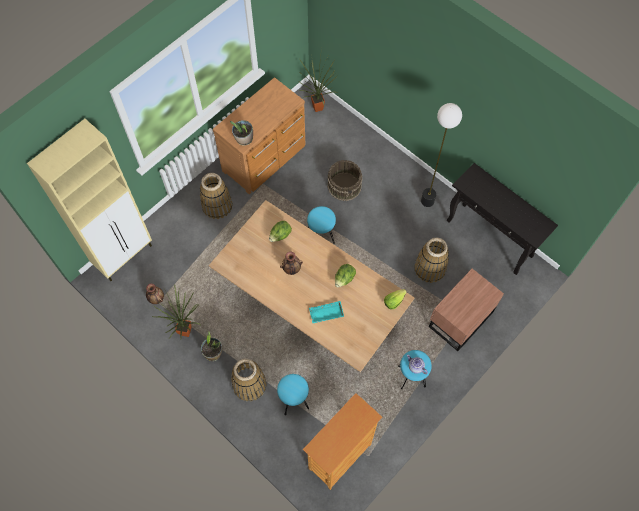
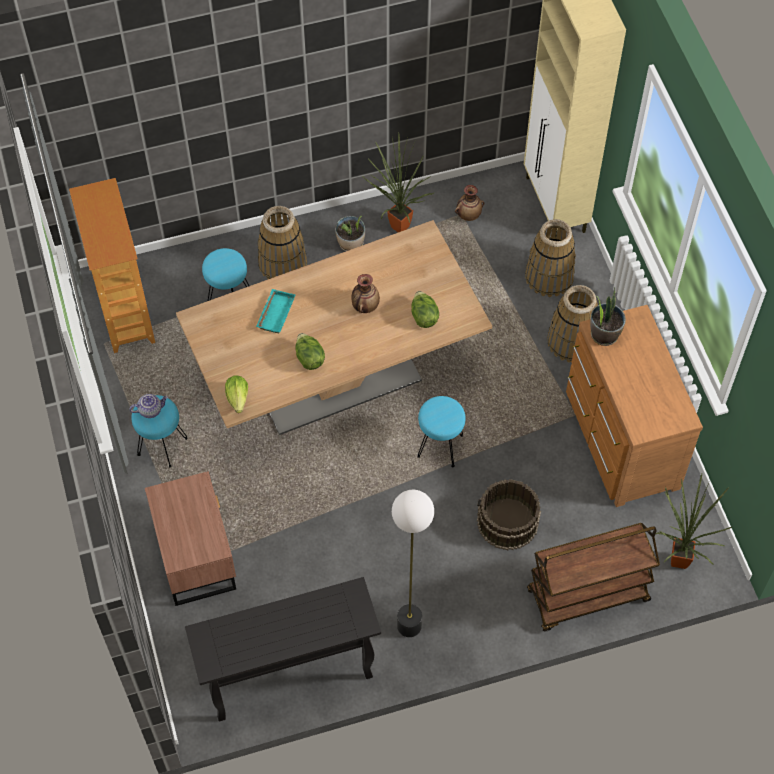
camera: 120 degrees right, 5 degrees down
(361, 136) = (587, 597): none -> brown cart
(430, 268) = (297, 562): basket -> basket (549, 277)

